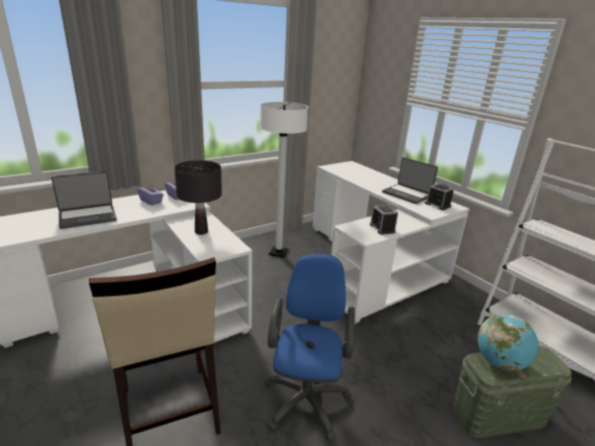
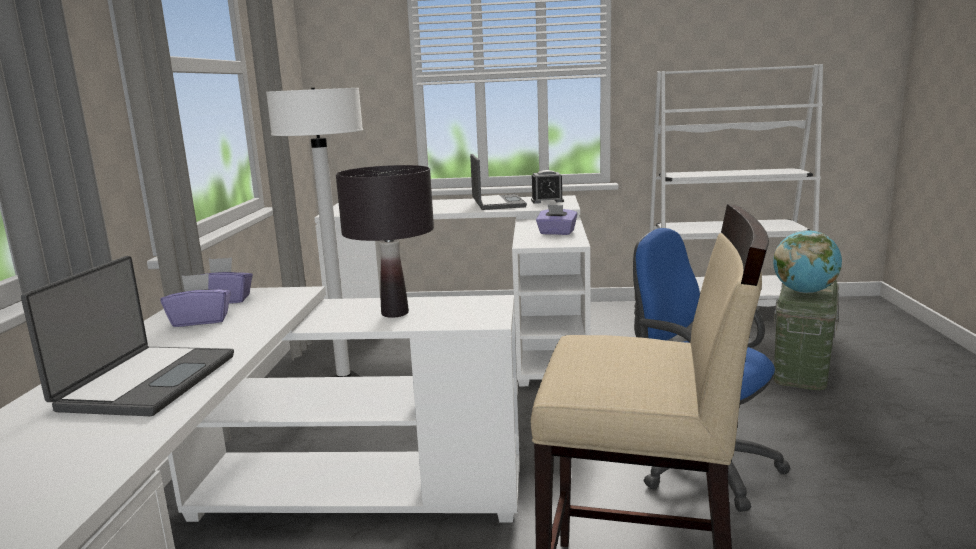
camera: 50 degrees left, 10 degrees down
(382, 228) = (556, 233): alarm clock -> purple tissue box
(407, 194) = (497, 204): laptop -> laptop turned 90 degrees counterclockwise

